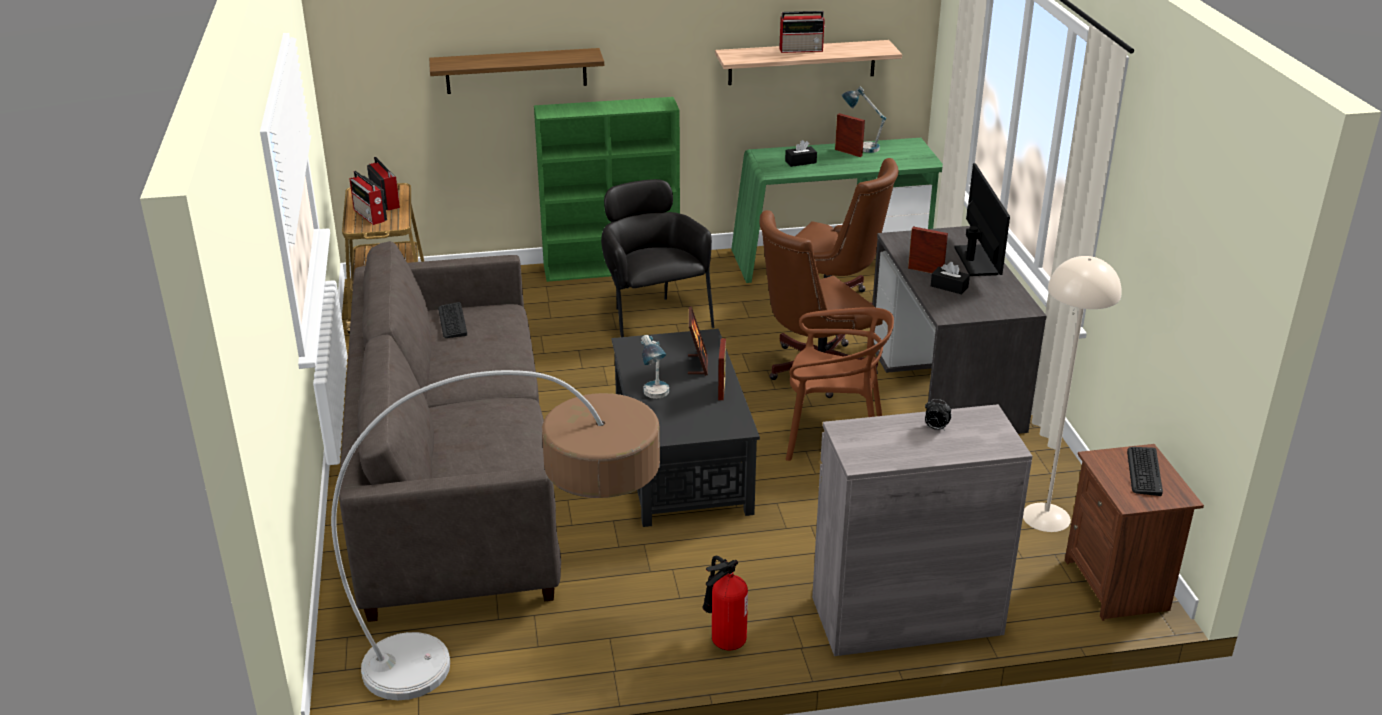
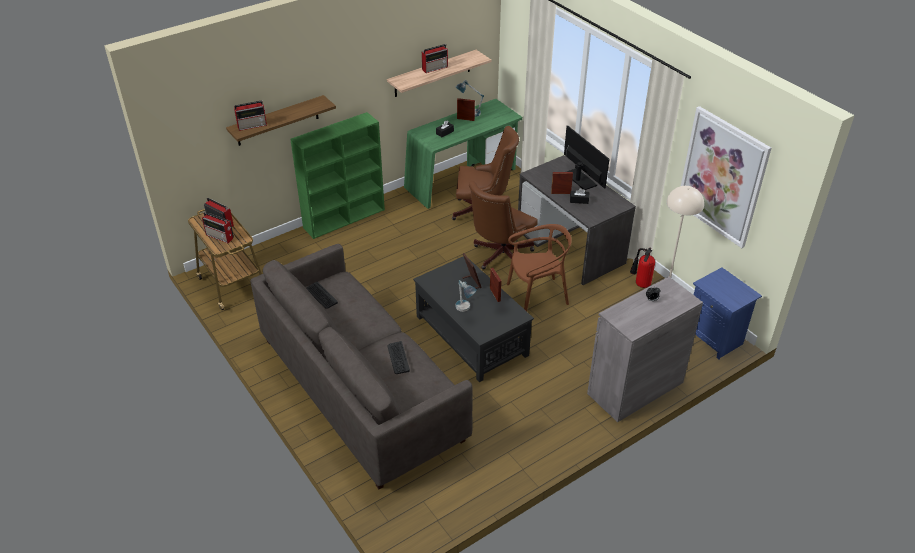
camera: 25 degrees left, 10 degrees up
(466, 61) = (252, 125): none -> radio
(526, 654) = (474, 476): floor lamp -> none
(653, 318) = (392, 247): black armchair -> none
(723, 640) = (562, 433): fire extinguisher -> fire extinguisher (640, 284)
(1118, 585) = (714, 338): brown nightstand -> blue nightstand
(1144, 471) = (727, 285): keyboard -> keyboard (398, 358)
(1171, 256) = (722, 177): none -> picture

